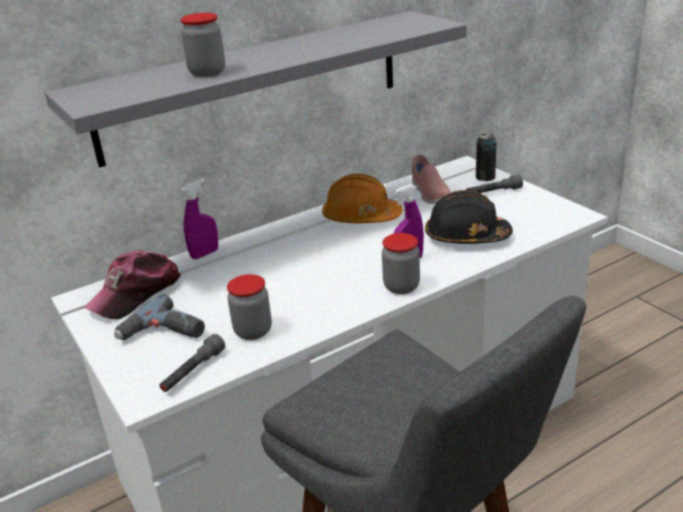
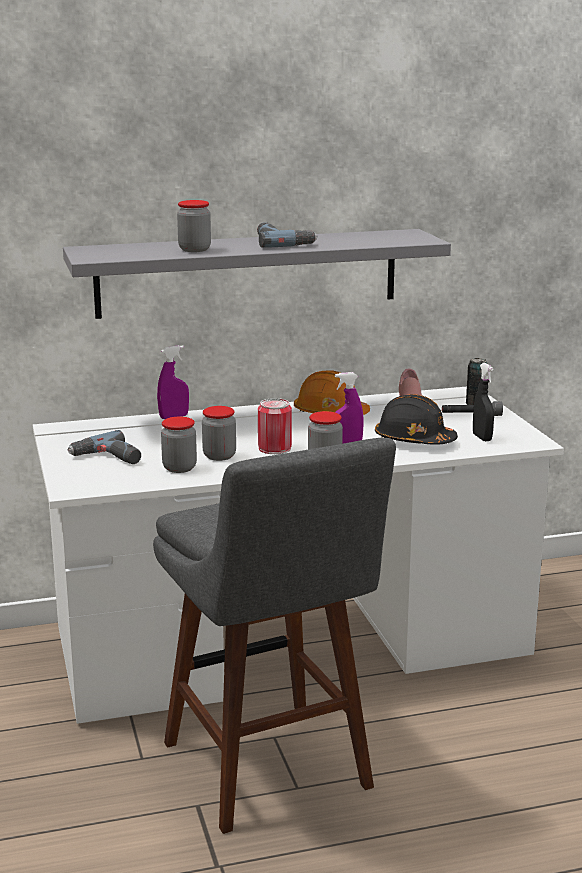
camera: 15 degrees right, 10 degrees down
(136, 294) = (100, 432): cap -> none
(193, 372) = (116, 482): grey flashlight -> none
(286, 302) = (219, 456): none -> jar
(295, 48) = (282, 242): none -> power drill
(337, 277) = (274, 448): none -> can
(525, 219) = (482, 438): none -> black spray bottle

